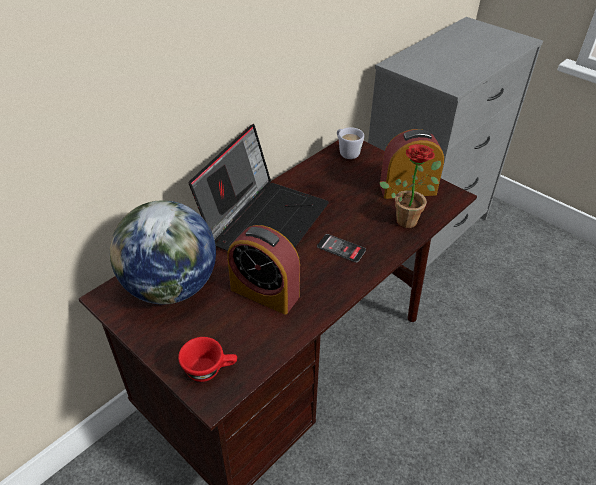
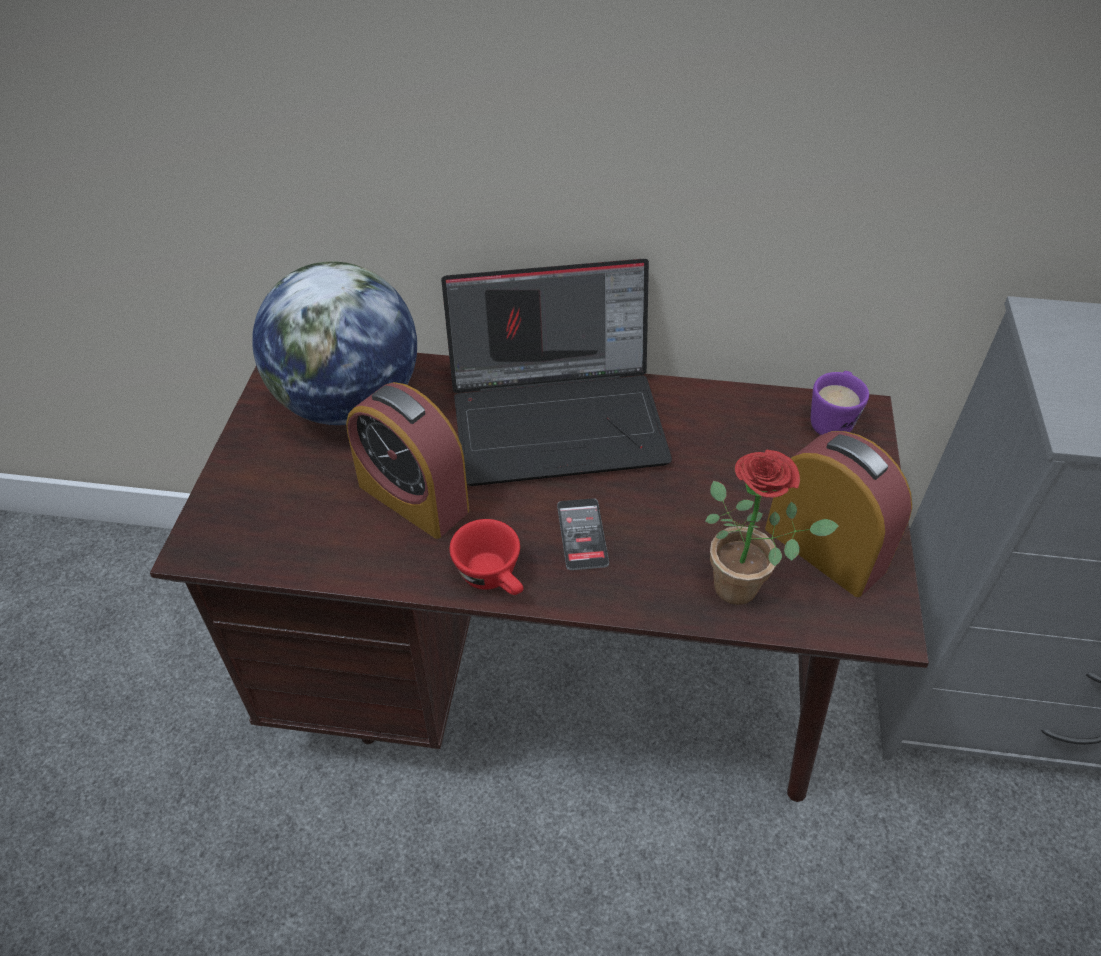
camera: 55 degrees right, 5 degrees up
(210, 369) = (239, 519): red cup -> red cup (494, 578)
(265, 293) = (413, 498): alarm clock -> alarm clock turned 45 degrees counterclockwise
(346, 152) = (832, 420): white mug -> purple mug

